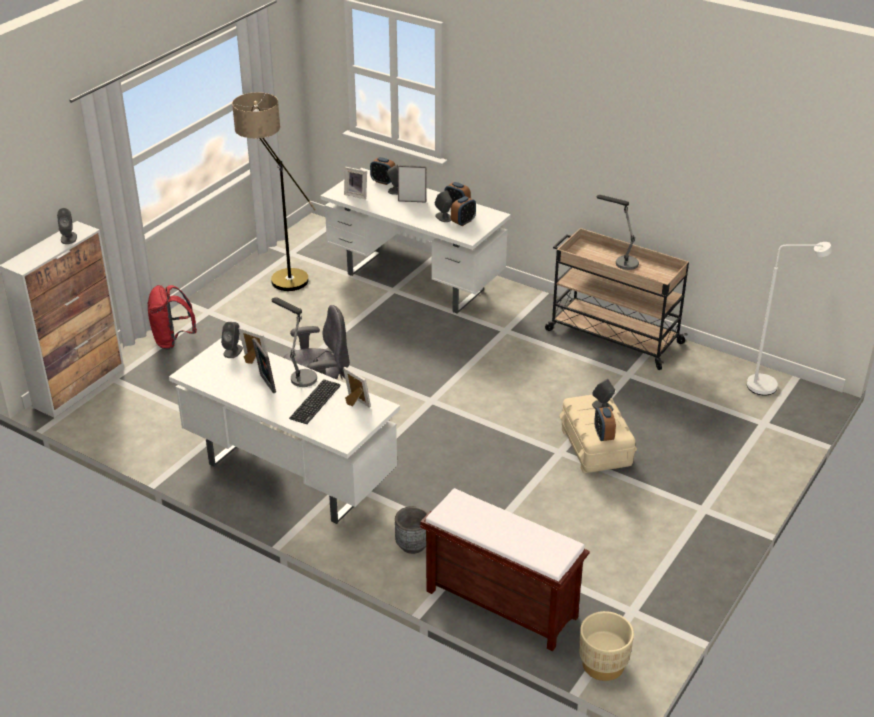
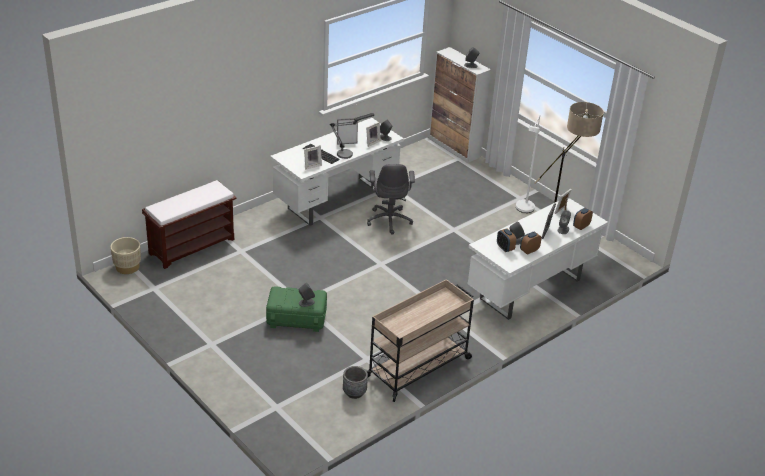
camera: 105 degrees right, 0 degrees up
(173, 340) = (490, 181): red backpack -> none
(412, 545) = (255, 229): grey planter -> grey planter (354, 392)
(596, 447) = (296, 318): beige storage box -> green storage box
(603, 435) = (278, 294): alarm clock -> none
(620, 261) = (428, 315): table lamp -> none
(770, 386) = (316, 429): white floor lamp -> white floor lamp (524, 210)

